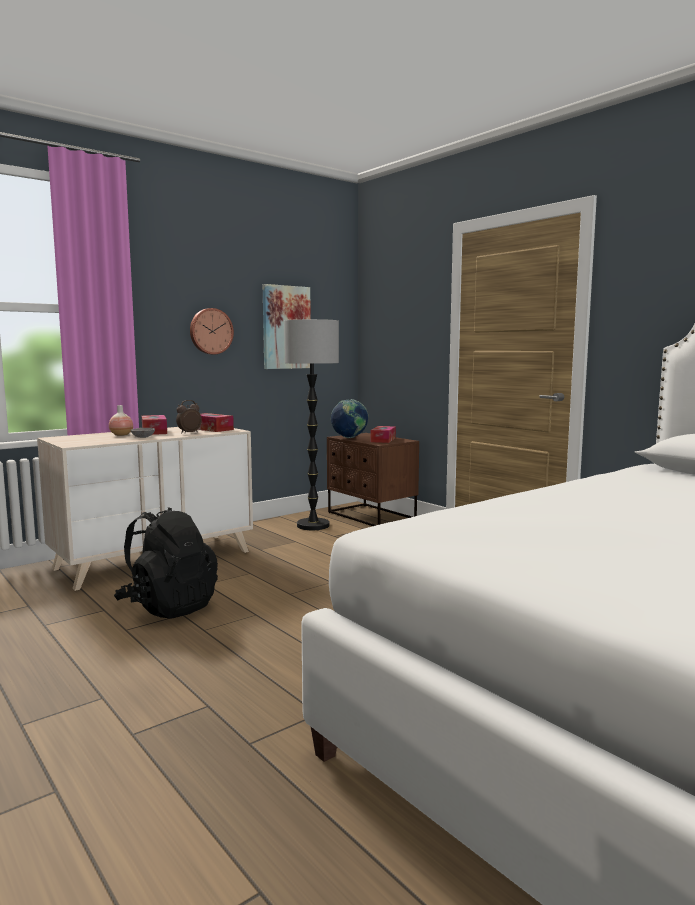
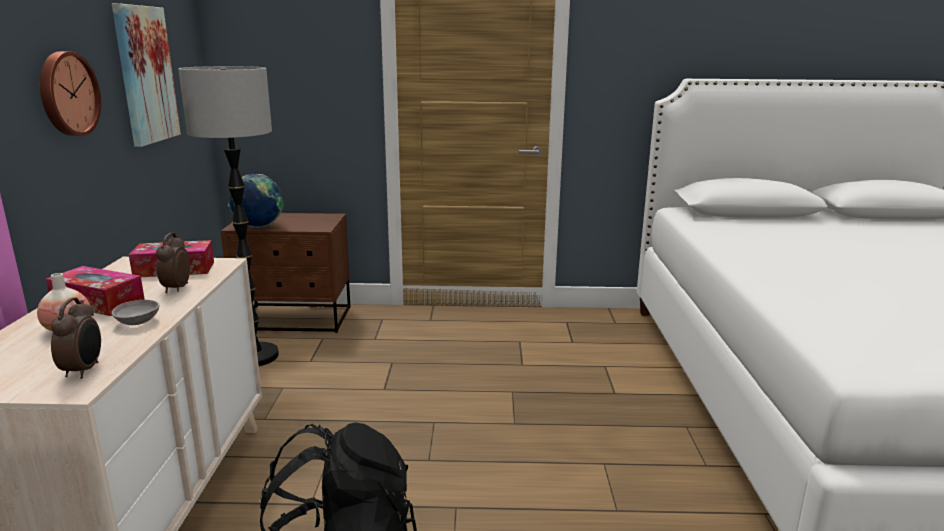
camera: 50 degrees left, 10 degrees up
(88, 442) = (84, 370): none -> alarm clock
(383, 440) = (306, 221): tissue box -> none

